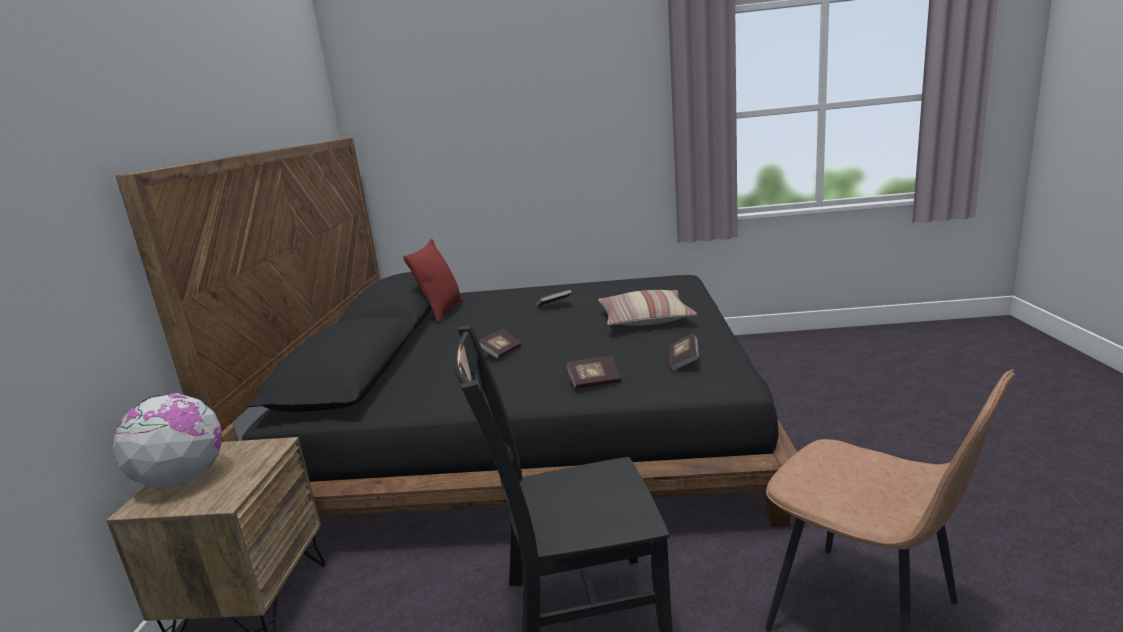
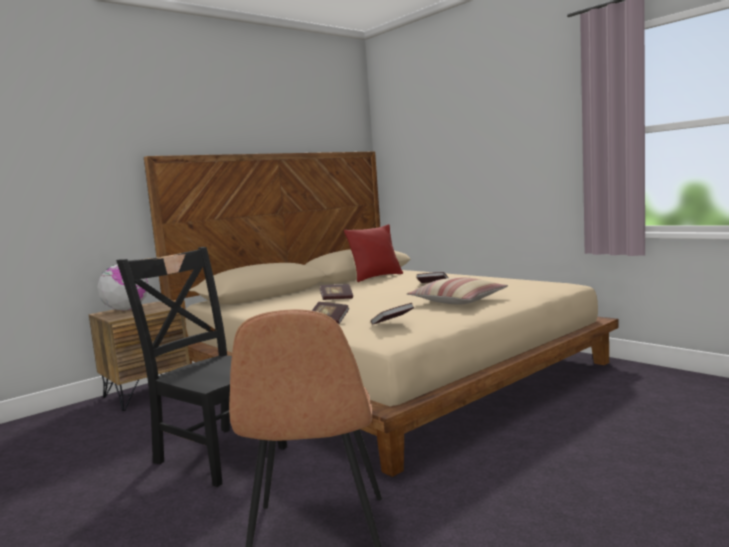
camera: 45 degrees right, 10 degrees down
(532, 423) = (384, 370): black bed -> beige bed

